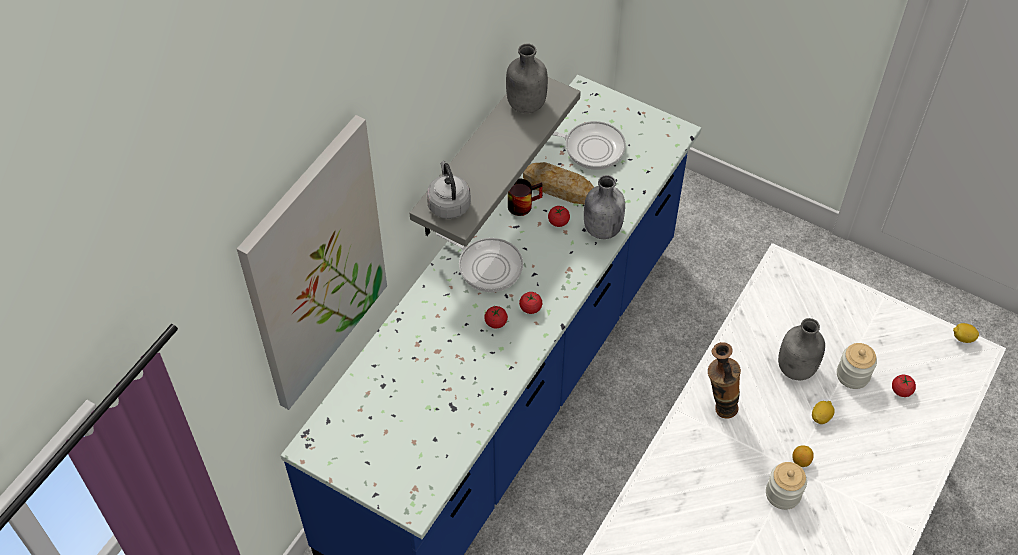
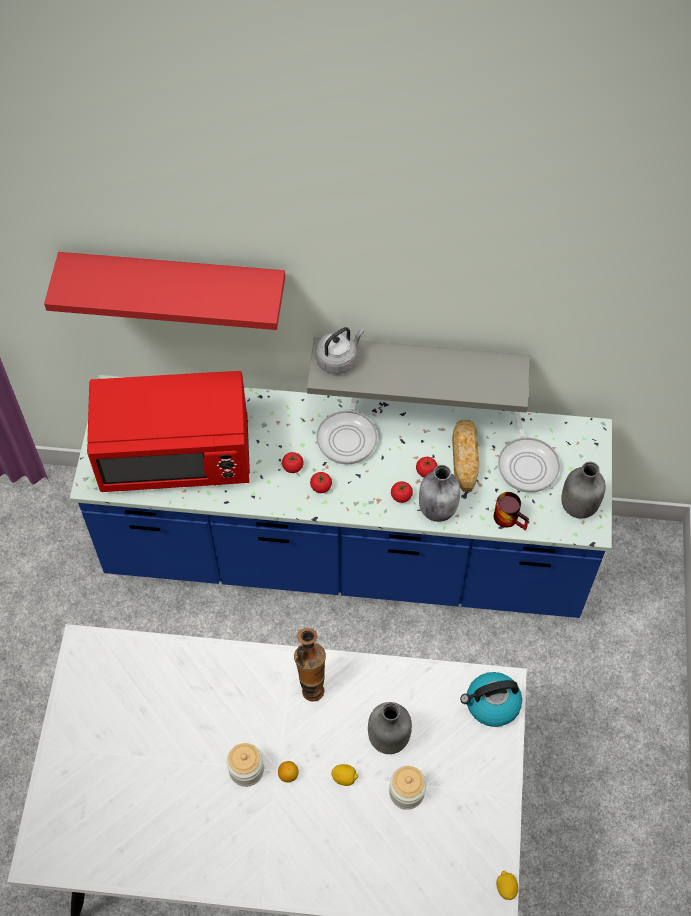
camera: 65 degrees right, 5 degrees up
(315, 267) = (174, 280): picture -> red shelf
(425, 416) = (176, 455): none -> red microwave
(522, 203) = (431, 436): mug -> mug (510, 518)
(525, 104) = (483, 370): grey bottle -> grey bottle (578, 505)
(794, 280) = (491, 704): none -> kettle
(901, 390) = (411, 844): tomato -> tomato (401, 496)

